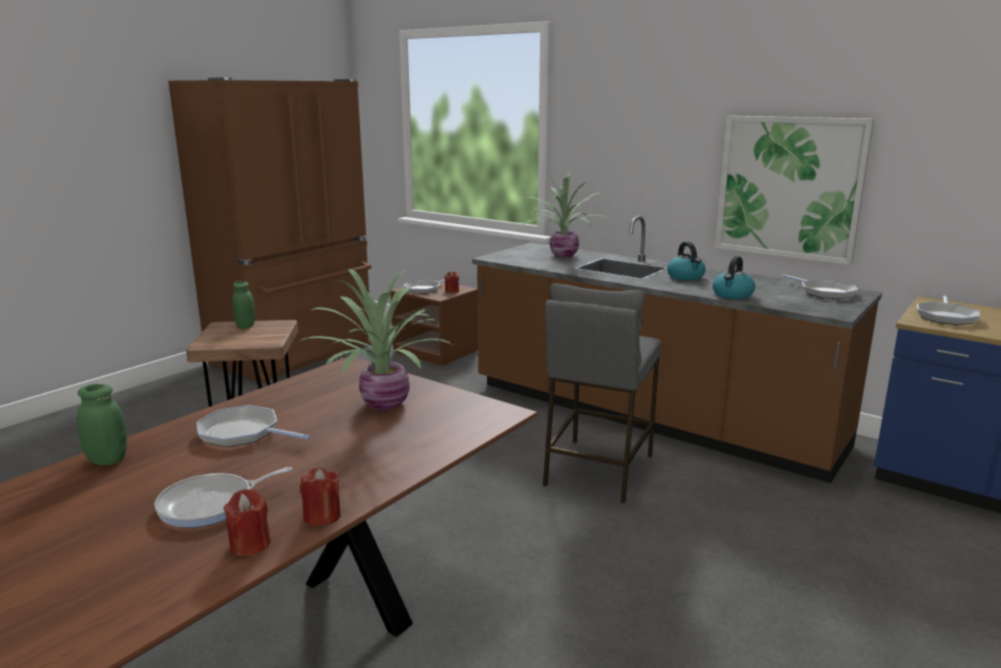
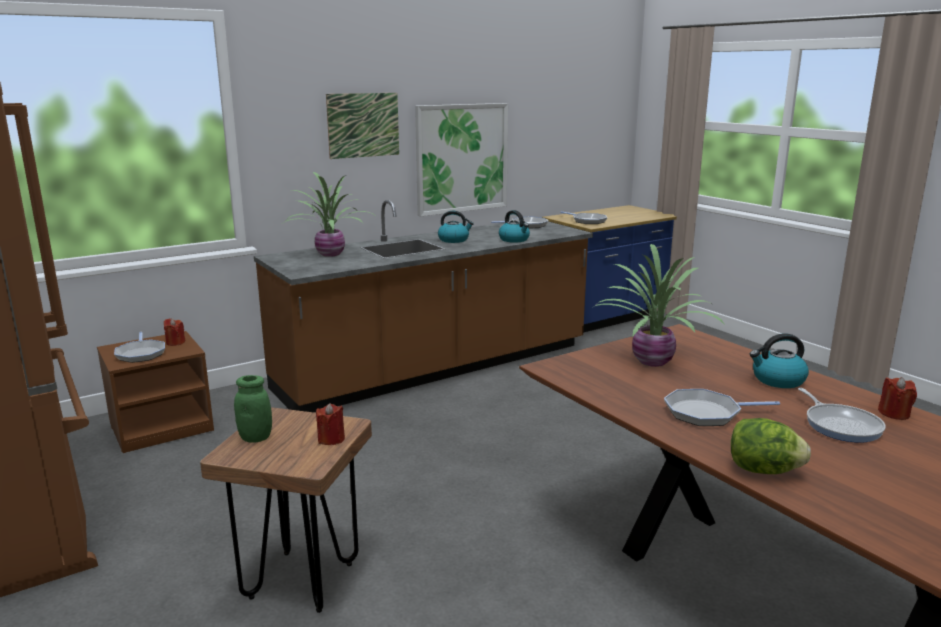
camera: 70 degrees left, 0 degrees up
(107, 460) = (763, 470): green jar -> lettuce
(243, 433) = (706, 413): frying pan -> frying pan turned 45 degrees clockwise
(322, 516) = (849, 392): red candle -> red candle (331, 439)
(350, 470) = (777, 380): none -> kettle
(597, 470) = (512, 405): grey stool -> none
(664, 134) = (363, 125): none -> picture

